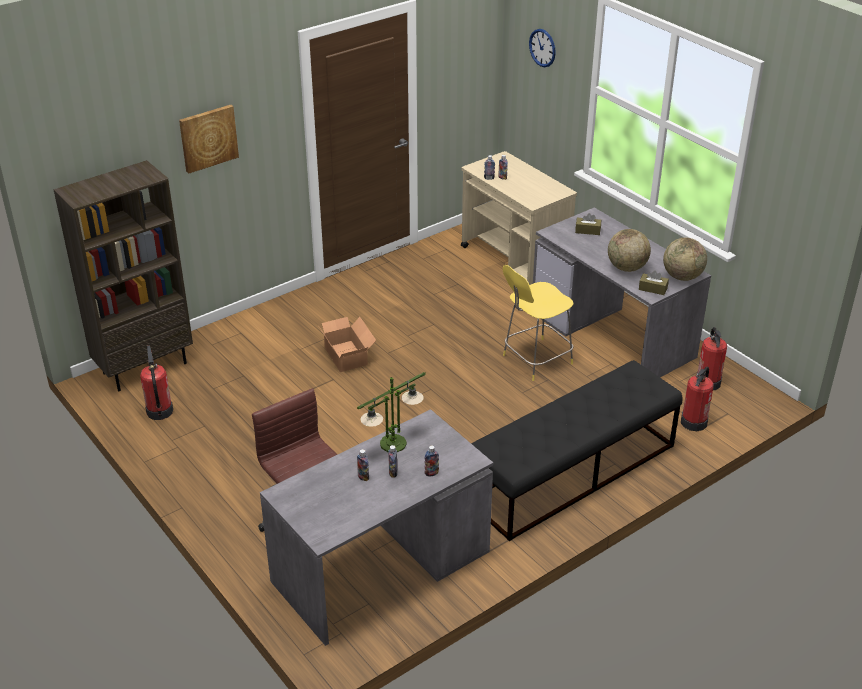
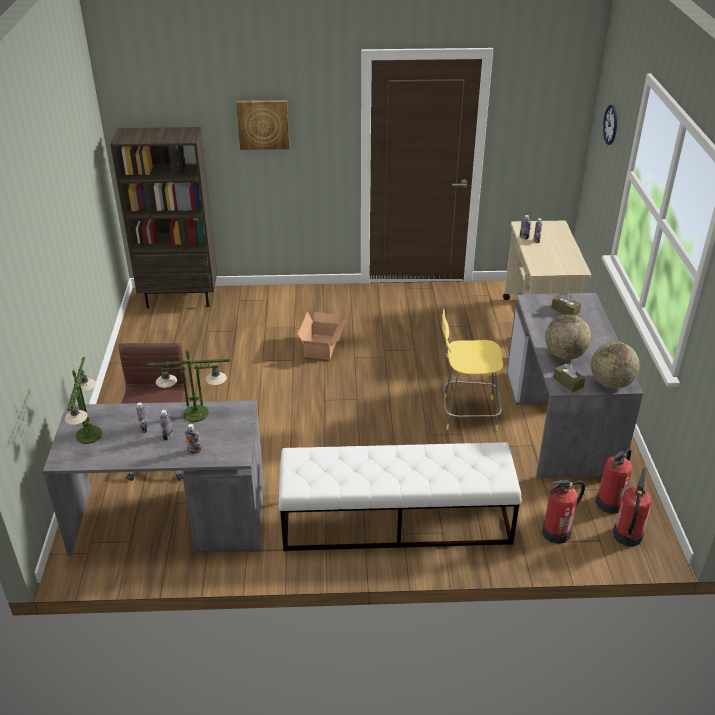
camera: 35 degrees right, 0 degrees up
(159, 412) = (155, 333): fire extinguisher -> fire extinguisher (627, 536)
(320, 506) = (89, 435): none -> table lamp
(571, 473) = (395, 521): black bench -> white bench

